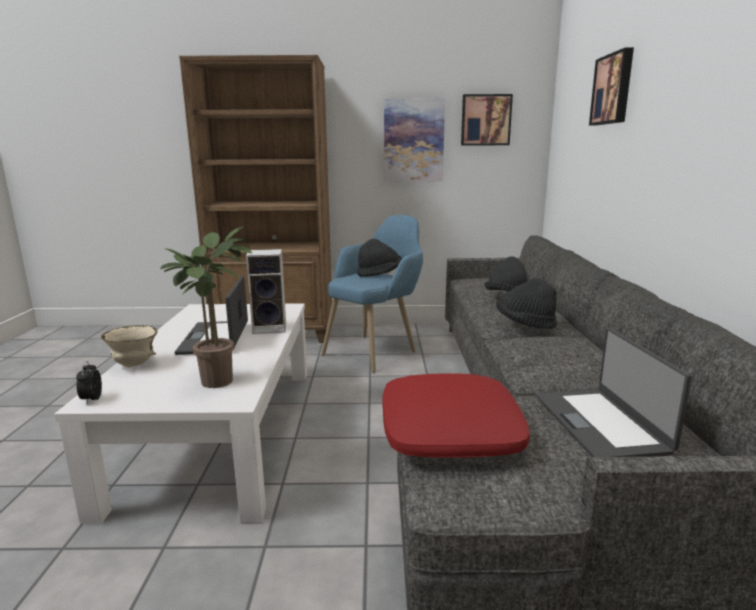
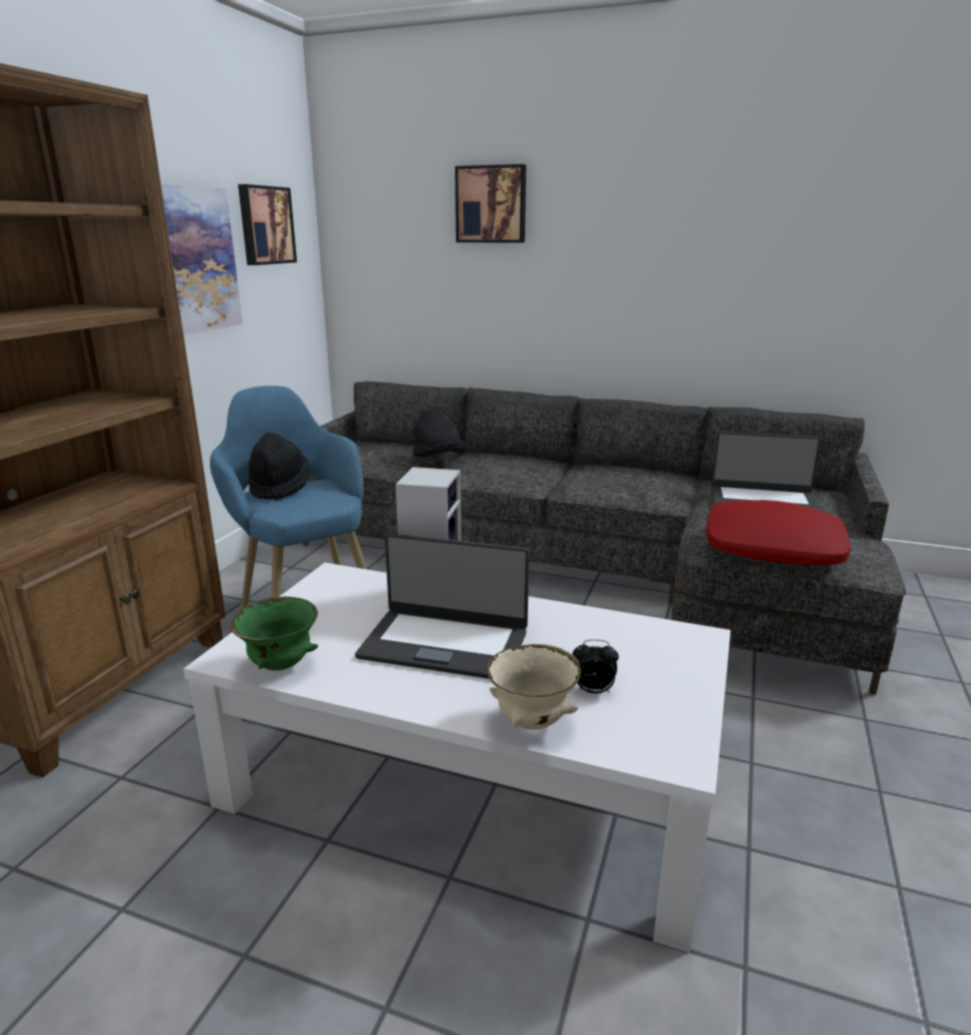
camera: 70 degrees left, 5 degrees up
(92, 399) = (670, 756): alarm clock -> alarm clock (593, 691)
(191, 315) = (280, 665): none -> green bowl
(217, 379) = (624, 647): potted plant -> none
(525, 324) = (540, 472): black hat -> none

